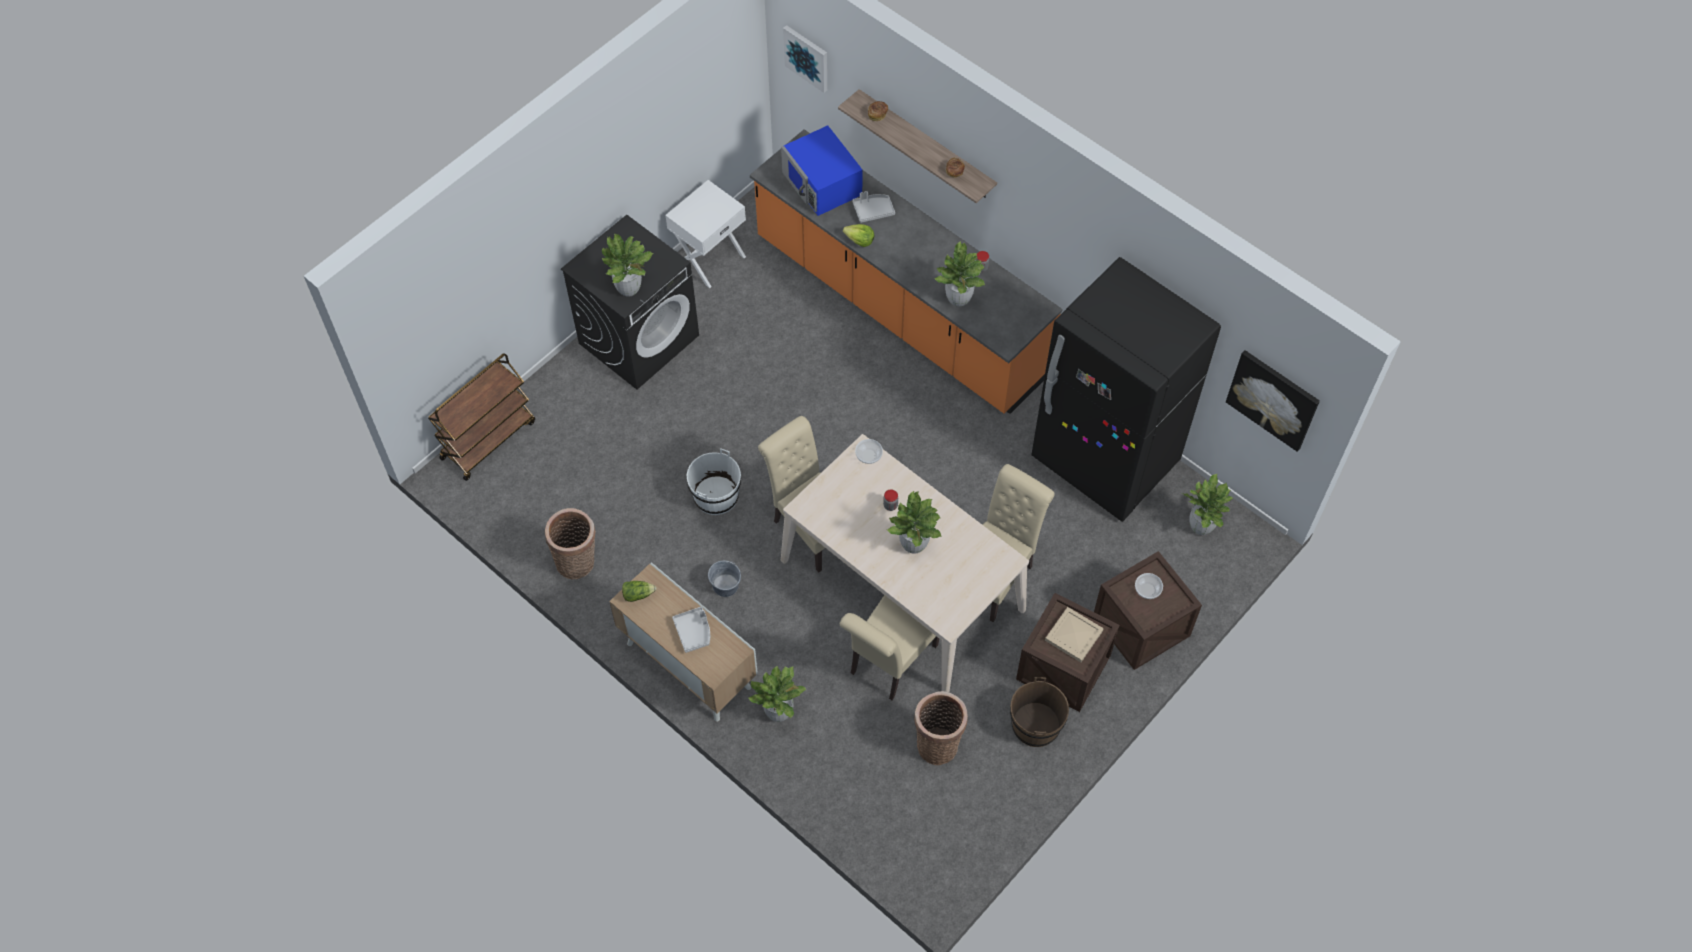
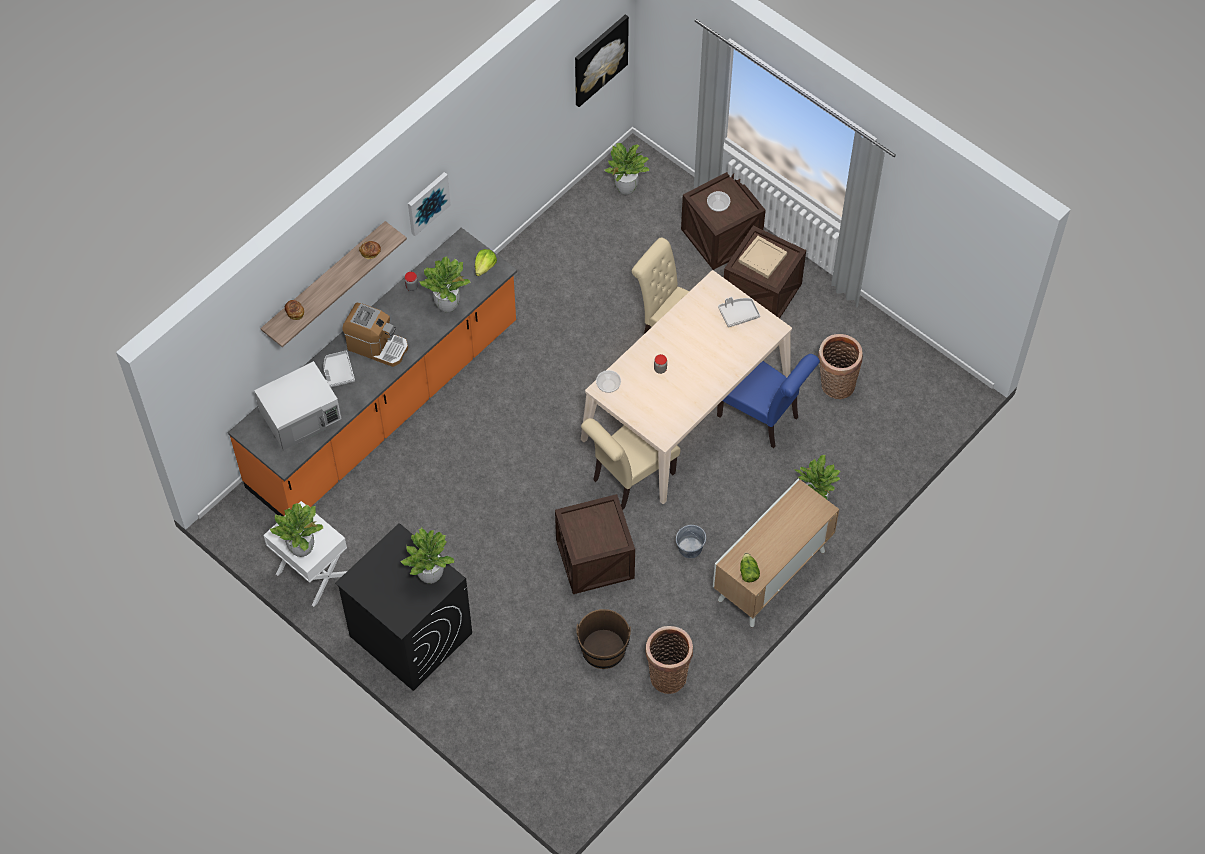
camera: 90 degrees left, 0 degrees up
(488, 439) = (528, 767): brown cart -> none
(694, 632) = (784, 525): grey tray -> grey tray (738, 314)
(716, 496) = (595, 559): white bucket -> crate
(807, 57) = (209, 375): picture -> picture (427, 203)
(822, 184) = (301, 415): blue microwave -> white microwave
(859, 240) = (374, 383): lettuce -> lettuce (485, 267)
(889, 663) = (762, 418): beige chair -> blue chair
(905, 241) = (377, 346): none -> coffee machine
(914, 545) = (699, 352): potted plant -> potted plant (302, 548)
(1035, 725) = (815, 315): brown bucket -> brown bucket (603, 650)
(1105, 461) = (560, 252): black fridge -> none

